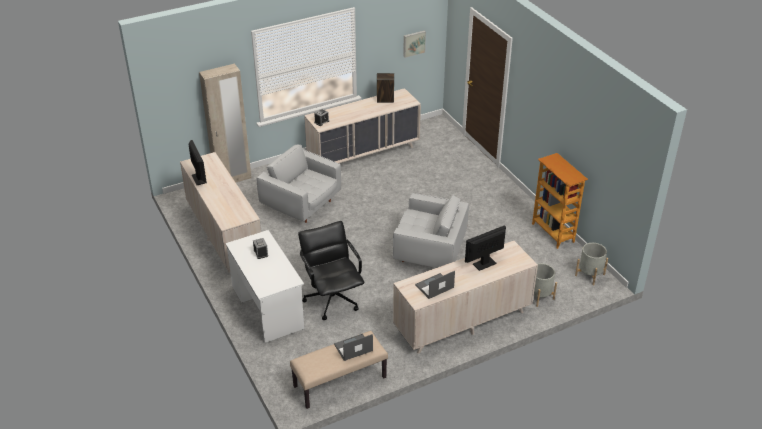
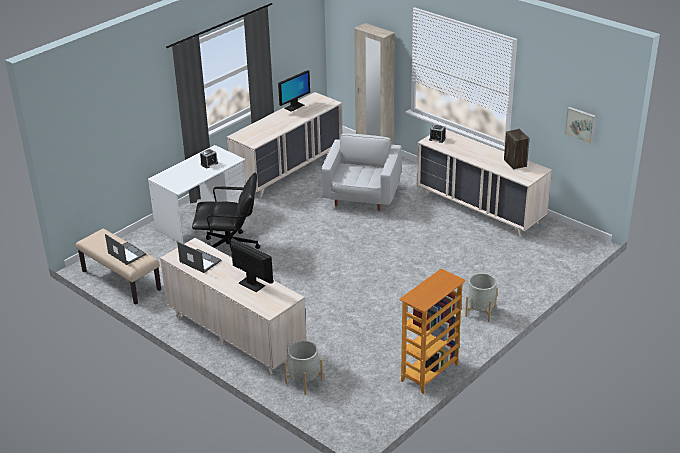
camera: 70 degrees right, 5 degrees down
(332, 299) = (230, 249): black office chair -> black office chair turned 45 degrees clockwise
(429, 252) = (335, 289): white armchair -> none
(590, 275) = (366, 416): grey planter -> grey planter (480, 311)

